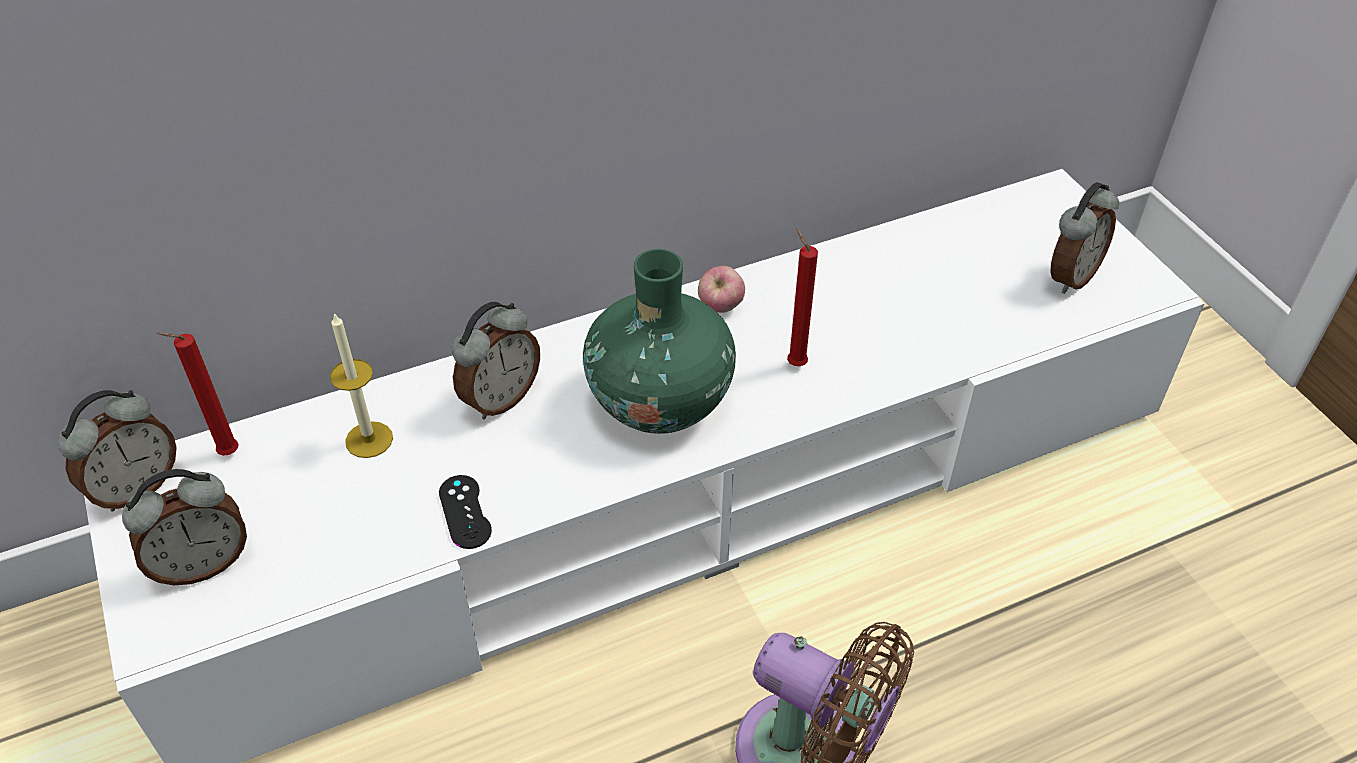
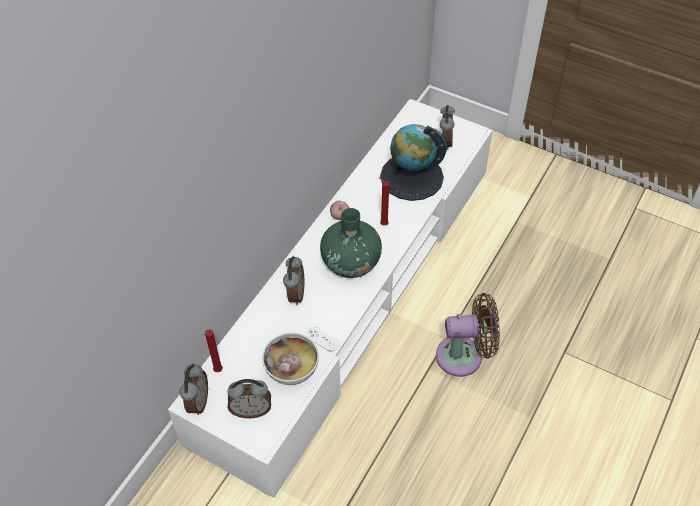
camera: 35 degrees left, 5 degrees up
(202, 564) = (251, 410): alarm clock -> alarm clock turned 60 degrees clockwise
(349, 536) = (292, 370): none -> bowl
(369, 439) = (264, 335): candle -> none
(465, 512) = (322, 339): black game controller -> white game controller
(937, 307) = (411, 177): none -> globe

